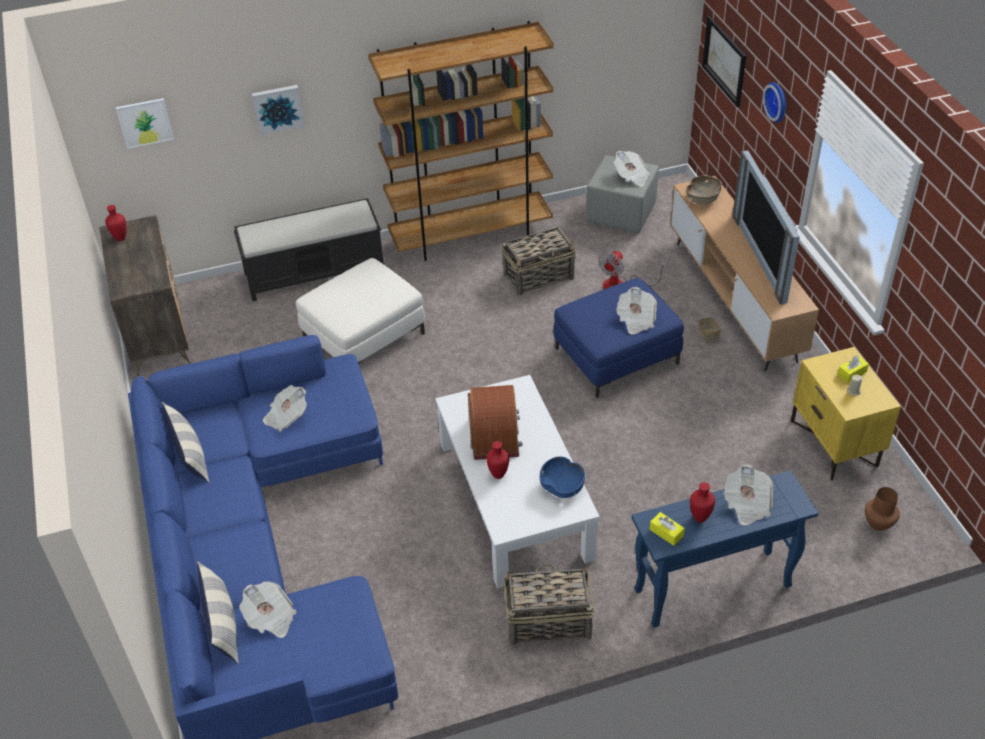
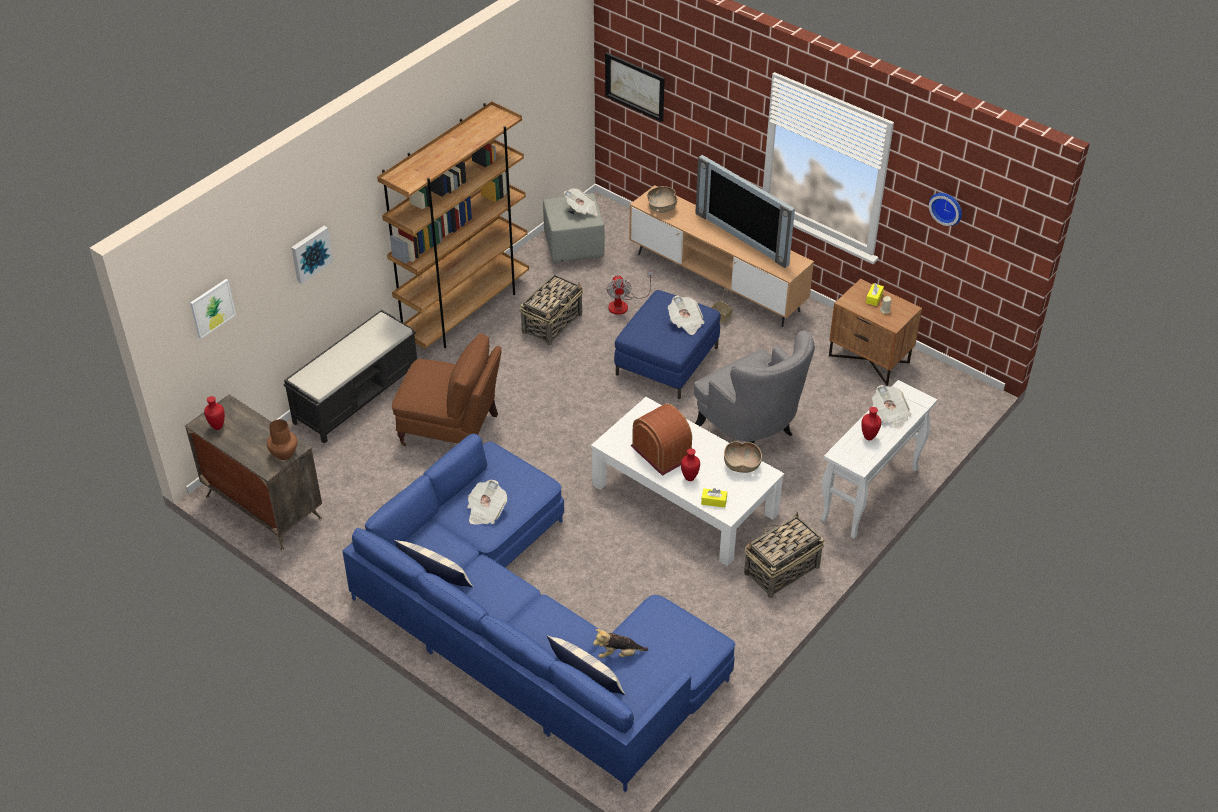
camera: 35 degrees left, 0 degrees up
(270, 618) = (618, 654): newspaper -> plush toy
(363, 336) = (452, 431): white ottoman -> brown armchair
(562, 487) = (741, 465): blue bowl -> brown bowl
(640, 463) = (751, 432): none -> grey armchair
(666, 533) = (856, 456): yellow tissue box -> yellow tissue box (713, 501)
(711, 589) = (869, 495): blue console table -> white console table
(778, 101) = (714, 107): wall clock -> wall clock (947, 207)
(835, 443) = (869, 359): yellow nightstand -> brown nightstand
(878, 523) = (938, 401): brown vase -> brown vase (284, 454)

